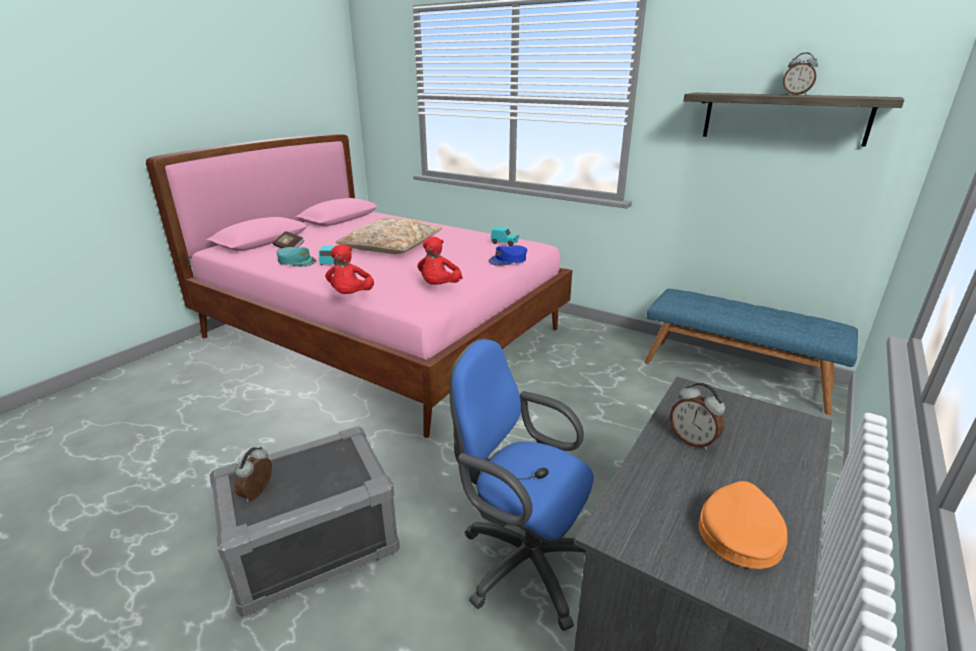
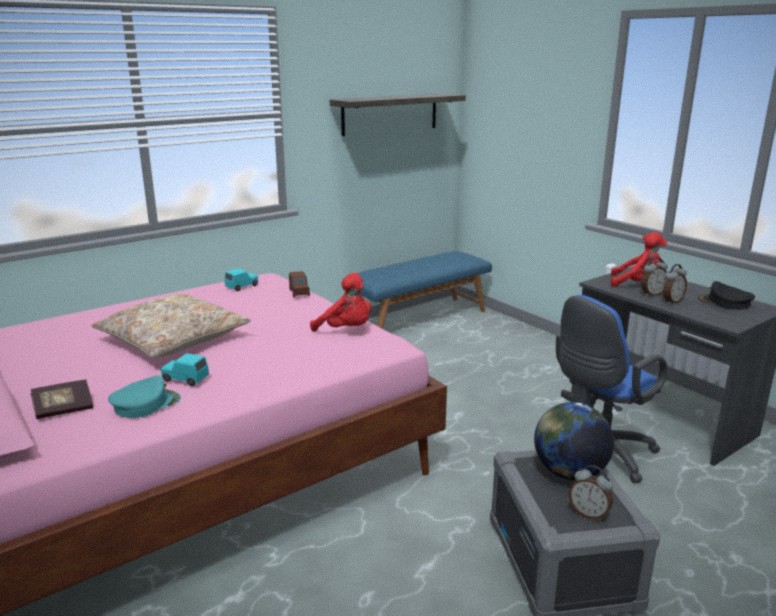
camera: 70 degrees left, 5 degrees down
(331, 475) = (569, 472): none -> globe
(351, 296) = (330, 374): red plush toy -> red plush toy (637, 284)
(508, 260) = (299, 293): blue cap -> brown toy car
(738, 530) = (724, 302): orange cap -> black cap
(795, 94) = (400, 96): alarm clock -> alarm clock (671, 301)

